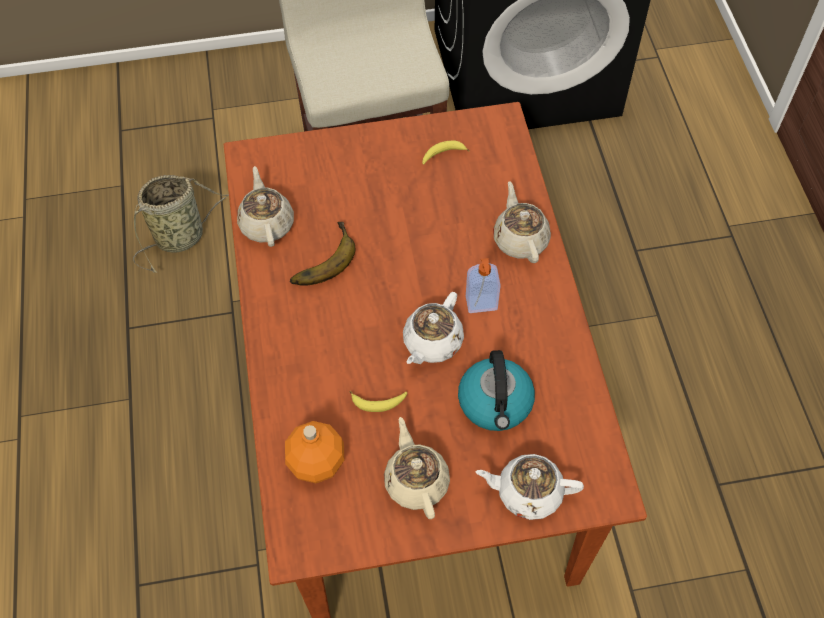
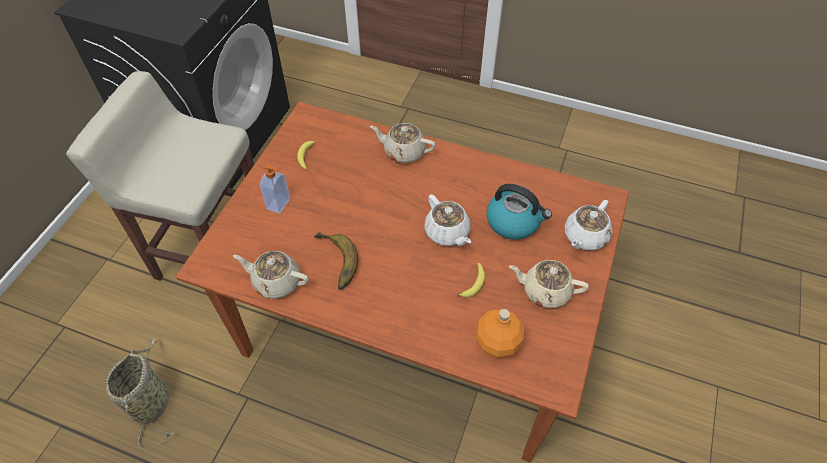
camera: 60 degrees left, 5 degrees down
(481, 304) = (437, 193): soap dispenser -> soap dispenser (279, 204)

